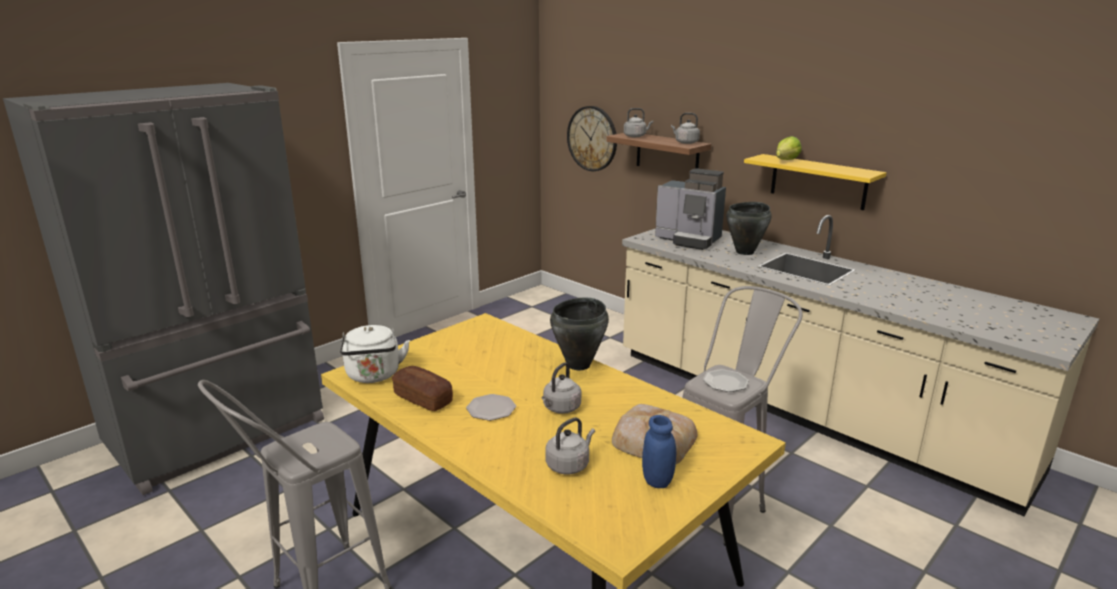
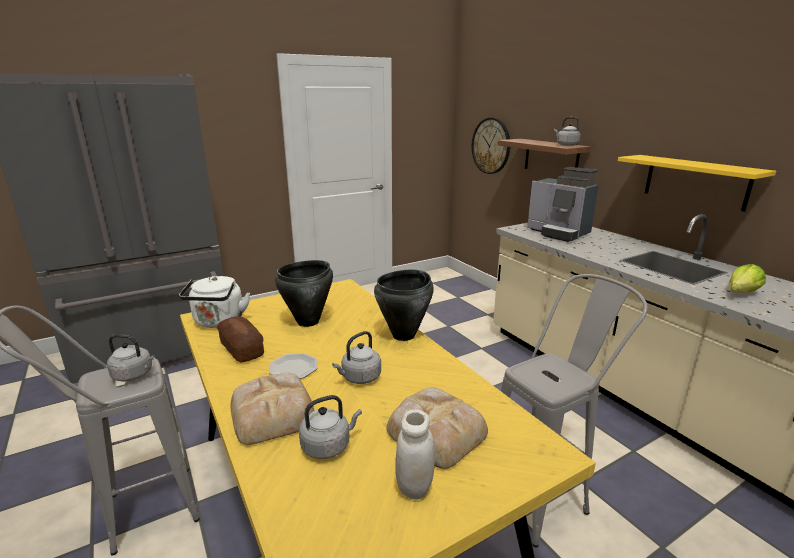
camera: 15 degrees right, 0 degrees up
(500, 448) = (273, 412): none -> bread
(636, 136) = (523, 140): grey kettle -> grey kettle (135, 375)
(657, 480) = (414, 487): blue jar -> white jar
(725, 382) = (550, 374): plate -> none
(745, 252) = (610, 247): black cooking pot -> black cooking pot (308, 322)
(783, 161) = (658, 159): lettuce -> lettuce (738, 294)

